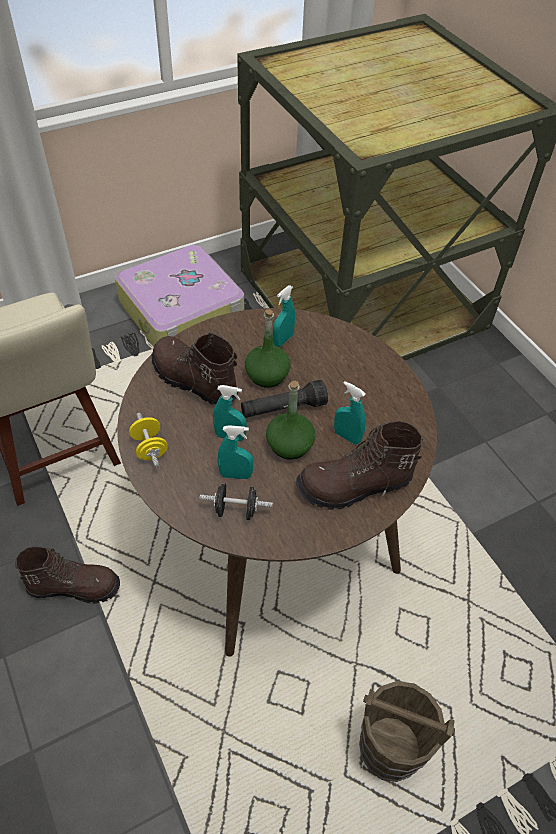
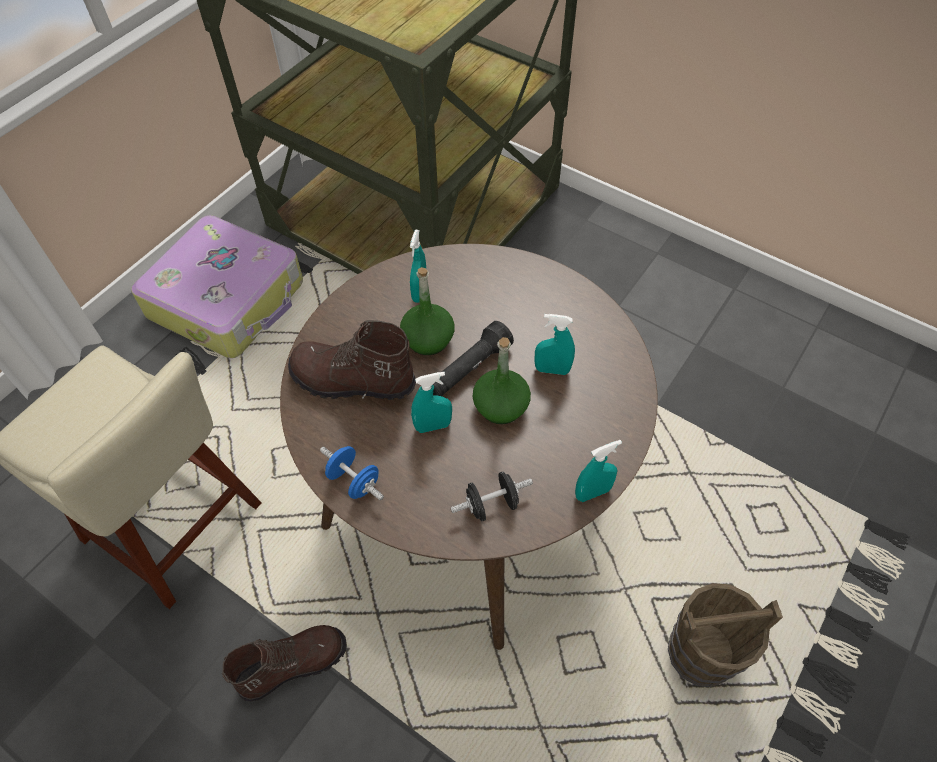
camera: 25 degrees left, 5 degrees up
(150, 448) = (354, 481): yellow dumbbell -> blue dumbbell
(235, 475) = (466, 466): turquoise spray bottle -> turquoise spray bottle (592, 493)
(354, 486) = (592, 420): brown boot -> none

